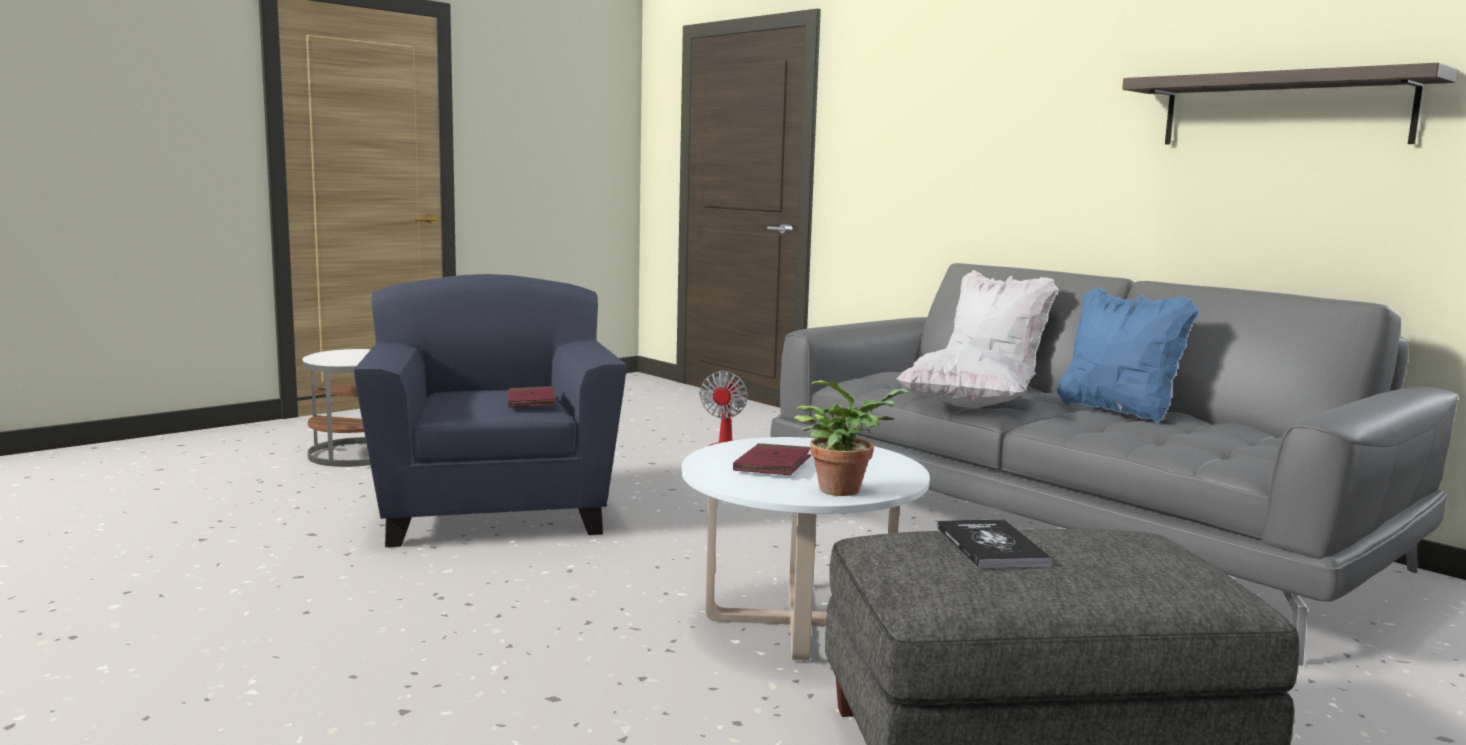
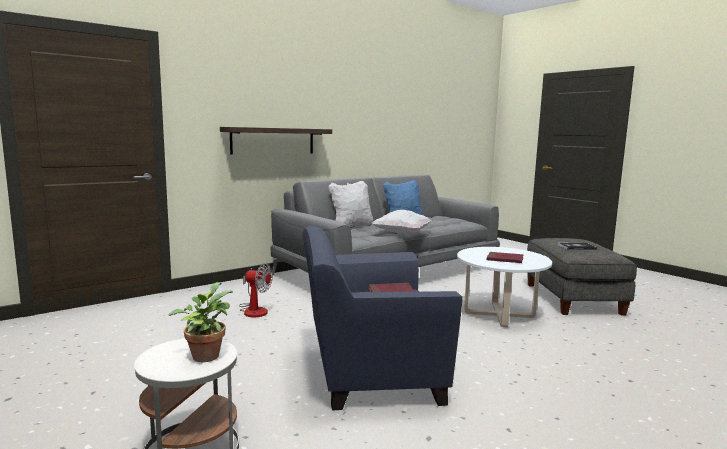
camera: 85 degrees left, 0 degrees up
(844, 489) = (529, 255): potted plant -> potted plant (205, 355)
(1284, 110) = (382, 115): shelf -> shelf (273, 141)

